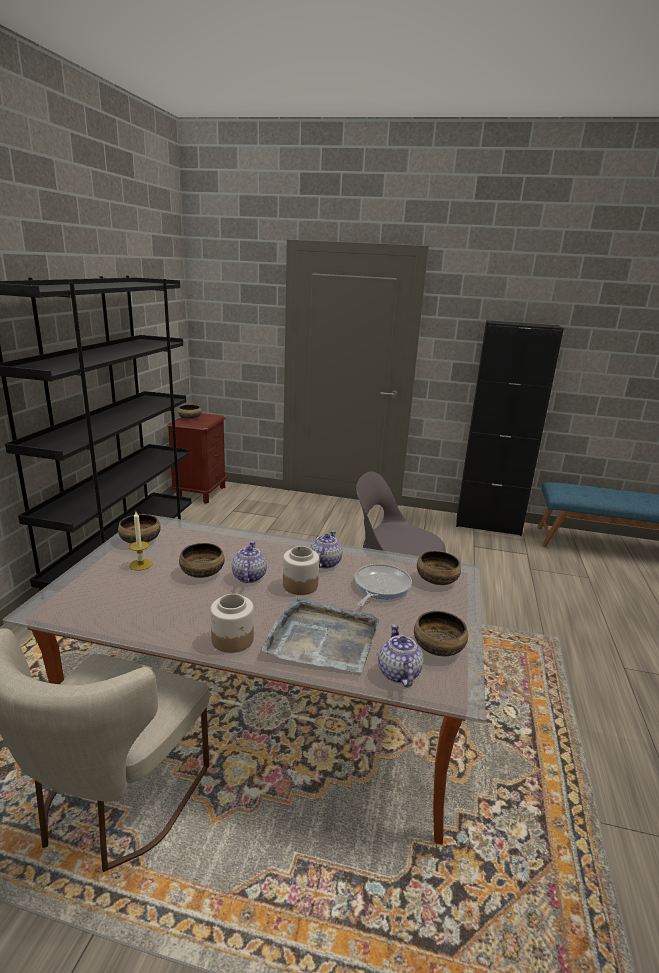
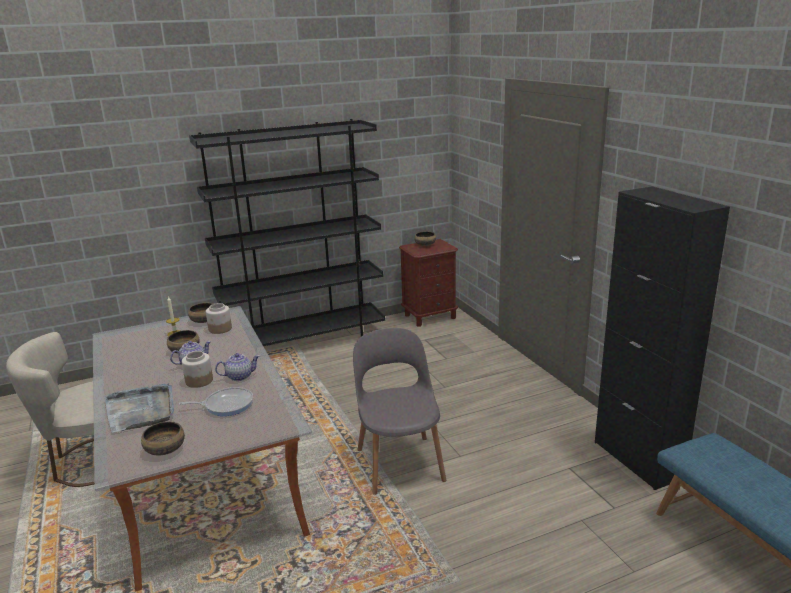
camera: 55 degrees right, 0 degrees up
(233, 639) = (119, 387): jar -> jar (220, 329)
(398, 672) = (123, 444): teapot -> none
(436, 579) = (263, 420): bowl -> none

